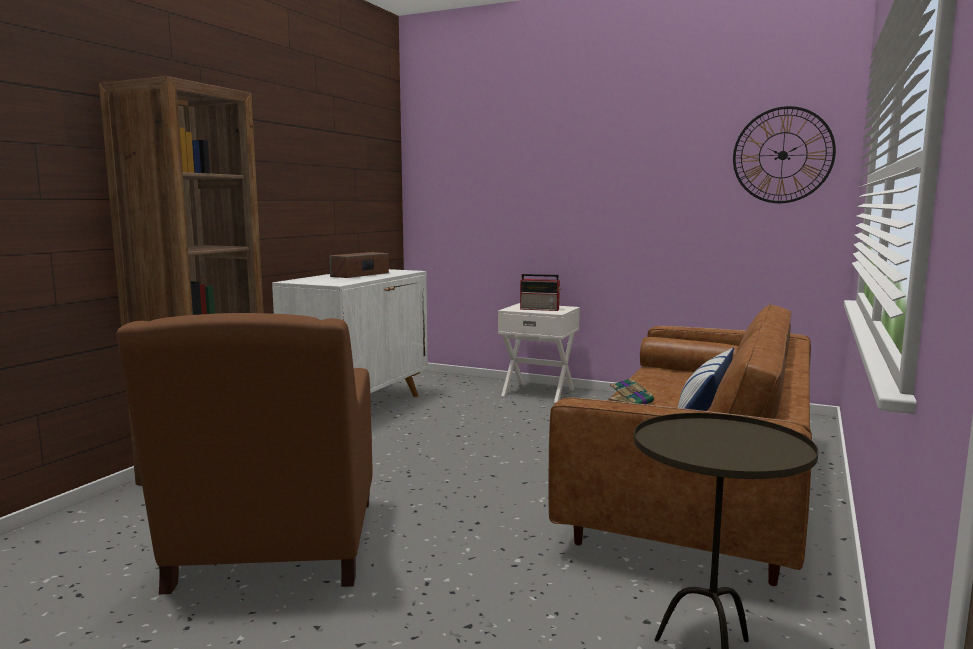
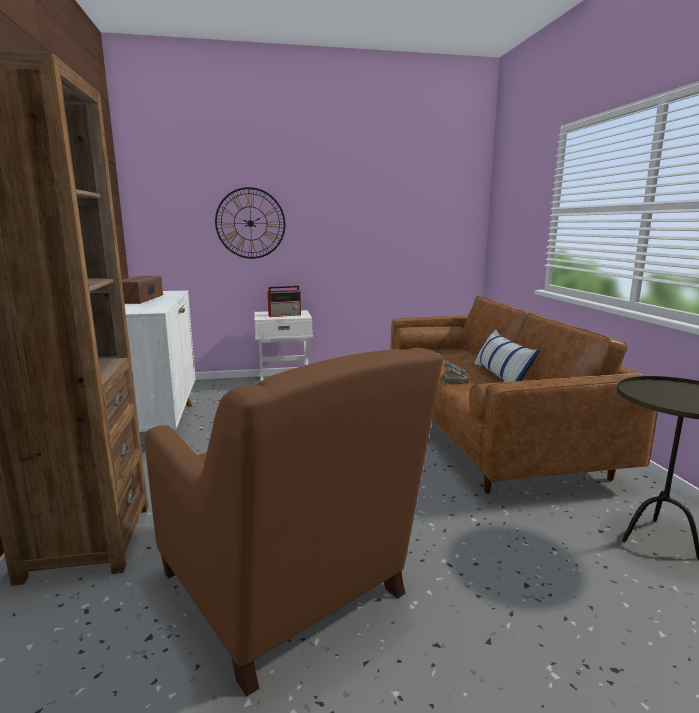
camera: 35 degrees left, 5 degrees up
(782, 155) = (445, 192): wall clock -> wall clock (250, 223)

